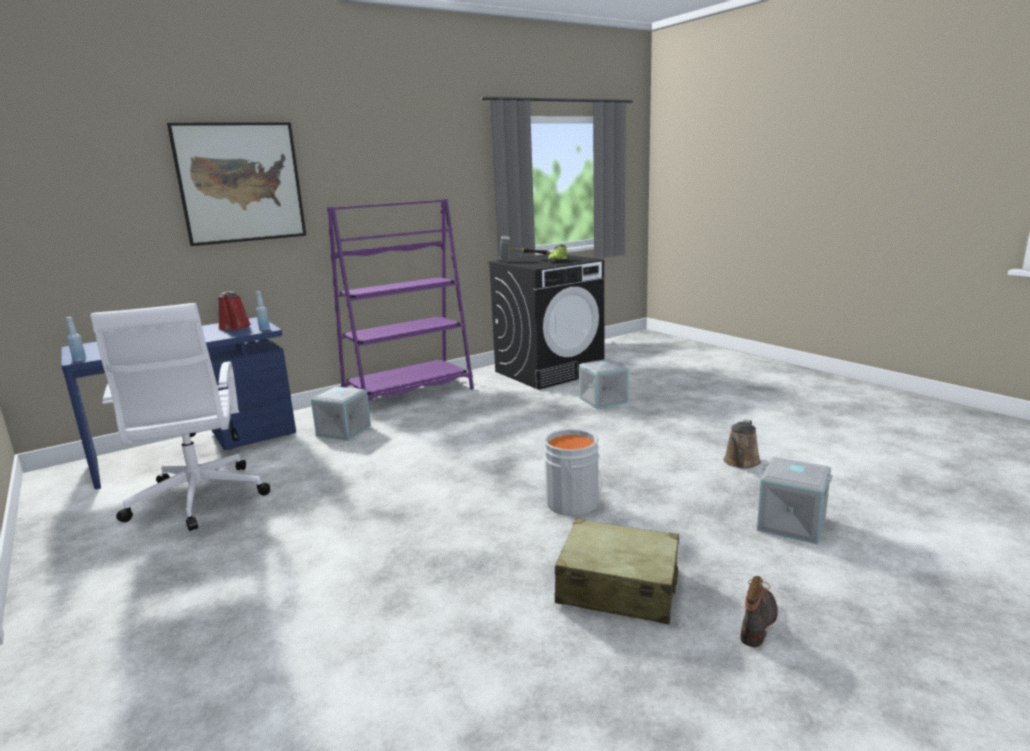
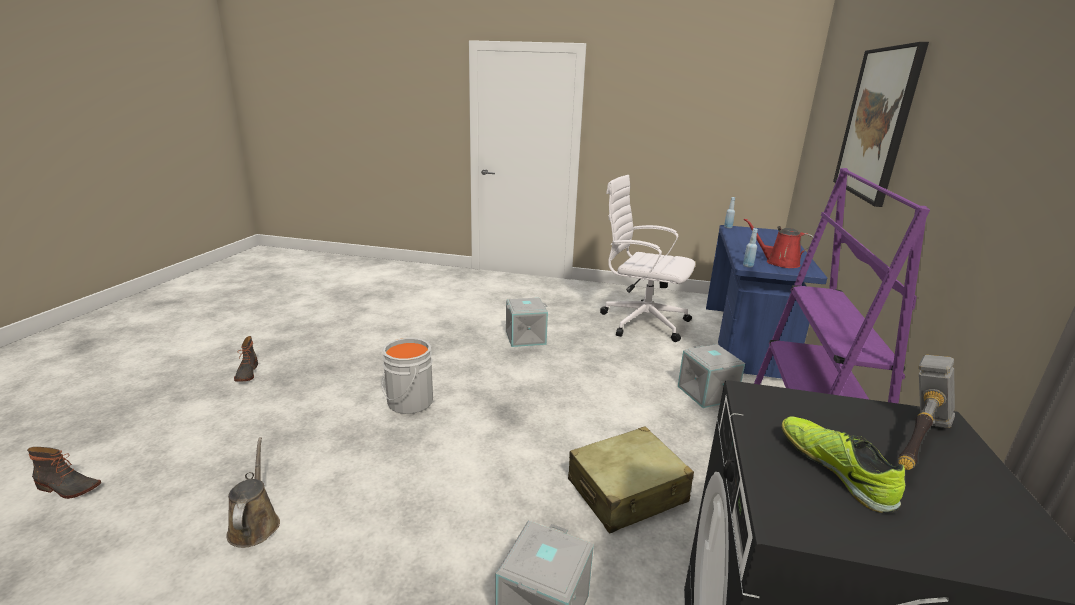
camera: 135 degrees right, 5 degrees up
(617, 588) = (337, 363): beige suitcase -> beige suitcase (627, 491)
(790, 524) = (208, 449): grey storage box -> grey storage box (525, 337)
(920, 531) = (68, 488): none -> boot

